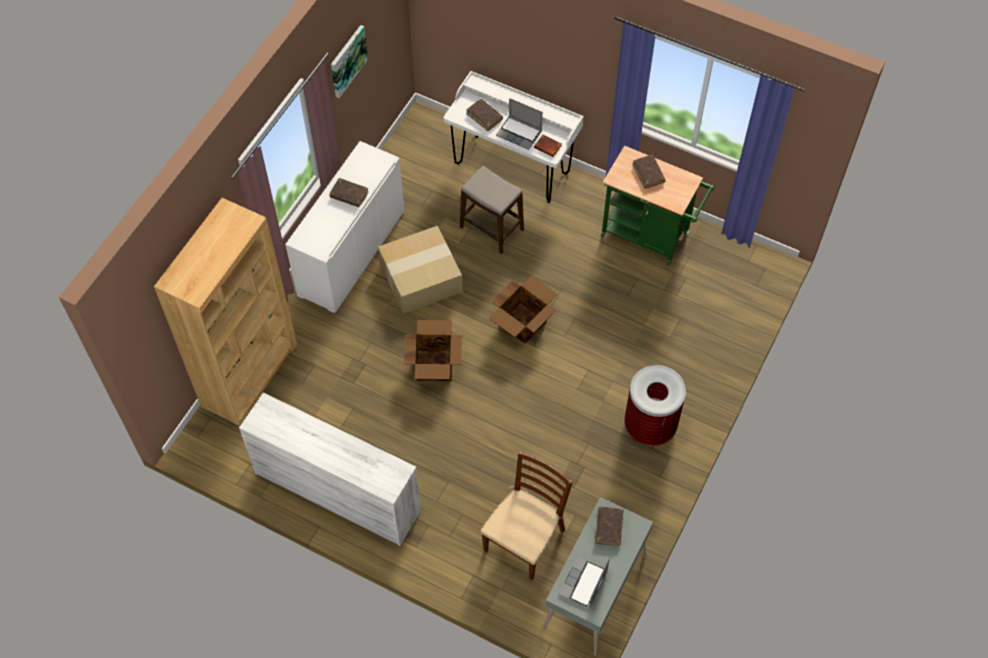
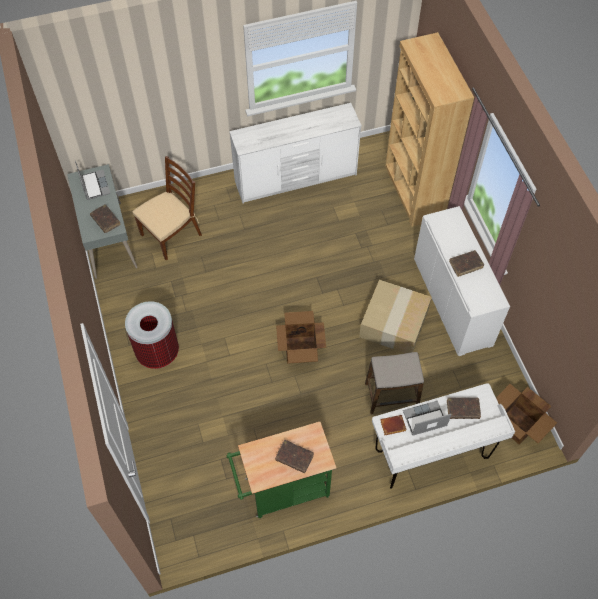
camera: 135 degrees right, 0 degrees up
(347, 60) = (554, 274): picture -> none
(434, 365) = (323, 280): cardboard box -> cardboard box (517, 425)
(525, 539) = (171, 234): brown chair -> brown chair turned 120 degrees counterclockwise

